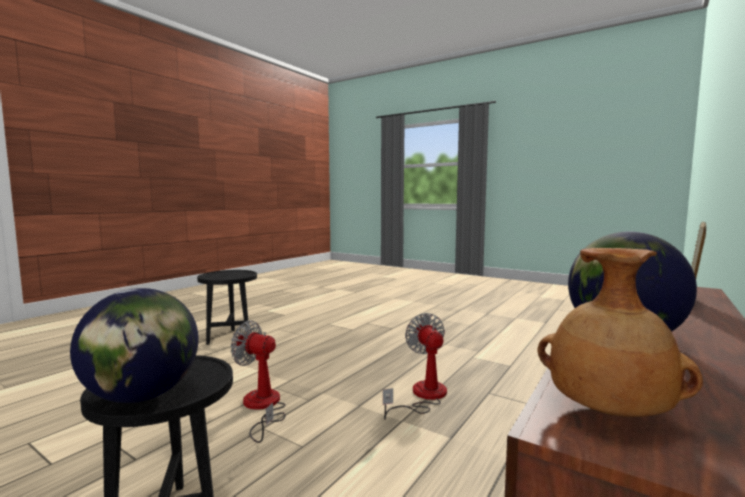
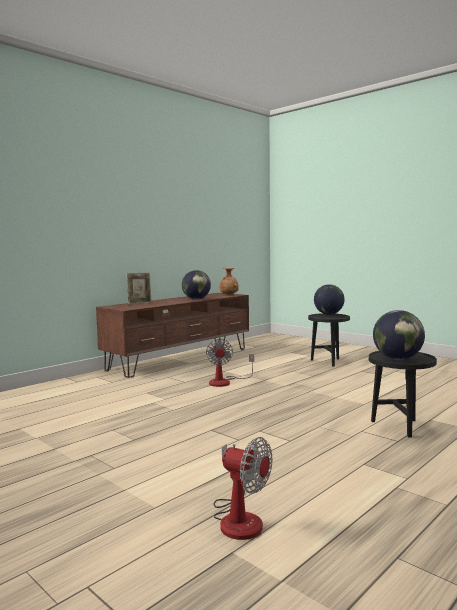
camera: 170 degrees left, 0 degrees up
(236, 272) = (397, 359): none -> globe
(262, 407) = (318, 381): fan -> fan (238, 517)

